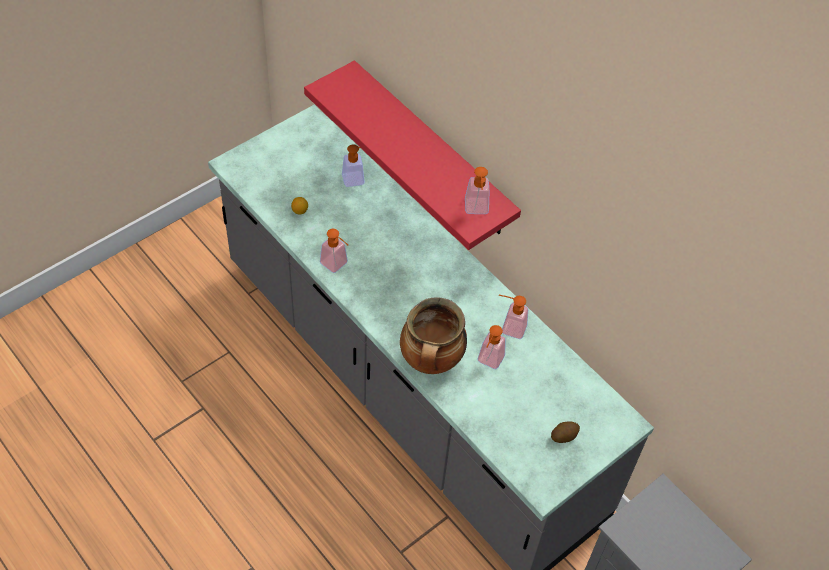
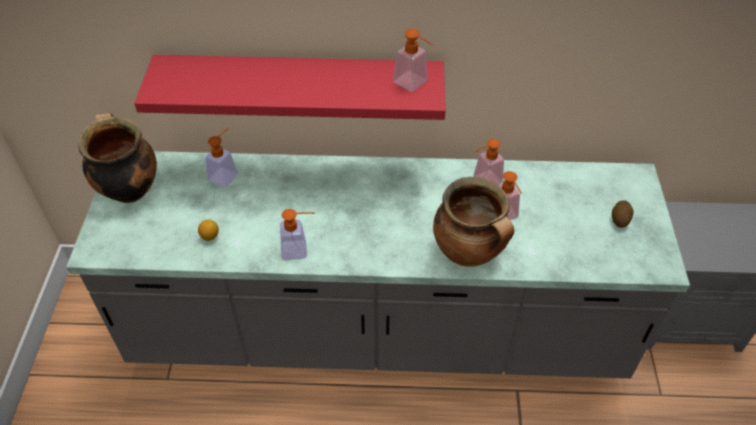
camera: 45 degrees left, 5 degrees down
(292, 140) = (128, 189): none -> cooking pot

